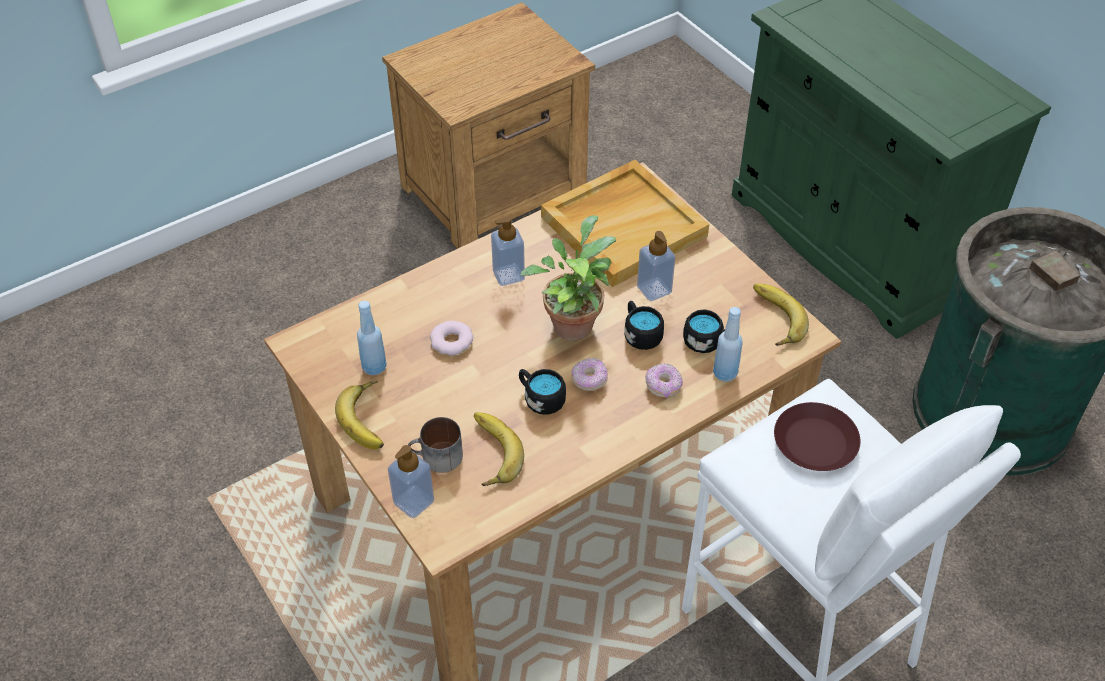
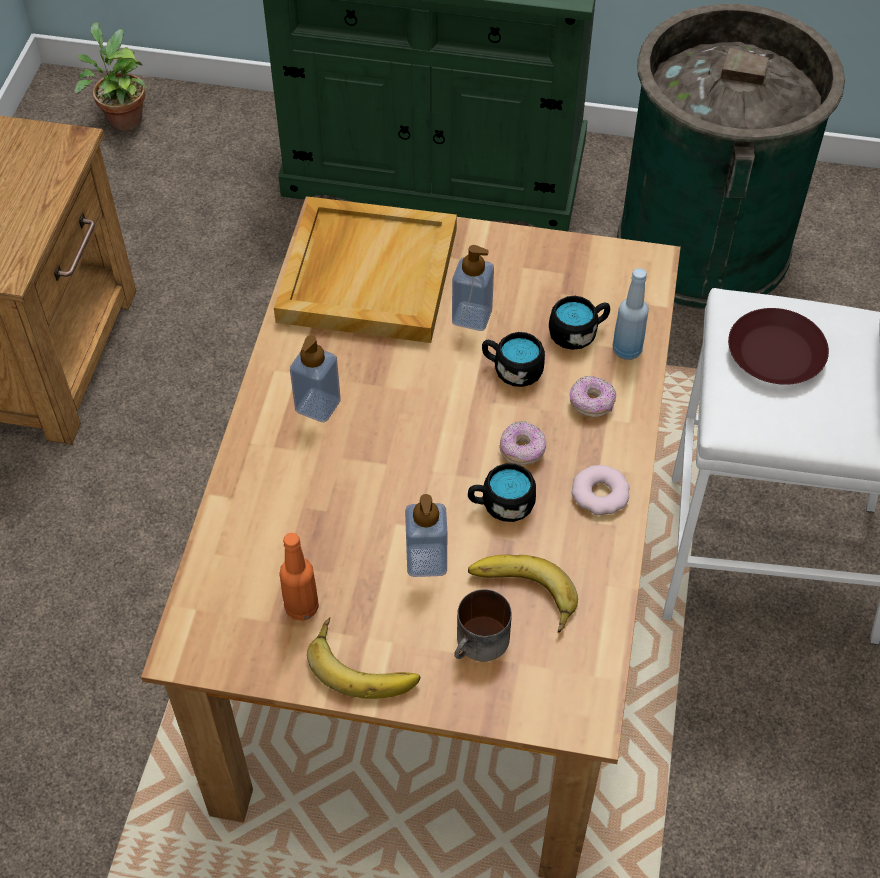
camera: 45 degrees left, 5 degrees up
(374, 367) = (301, 607): blue bottle -> orange bottle
(413, 502) = (512, 706): soap dispenser -> soap dispenser (426, 560)
(451, 341) = (346, 517): donut -> donut (600, 494)
(572, 322) = (437, 406): potted plant -> potted plant (122, 118)
(773, 318) = (605, 267): banana -> none

